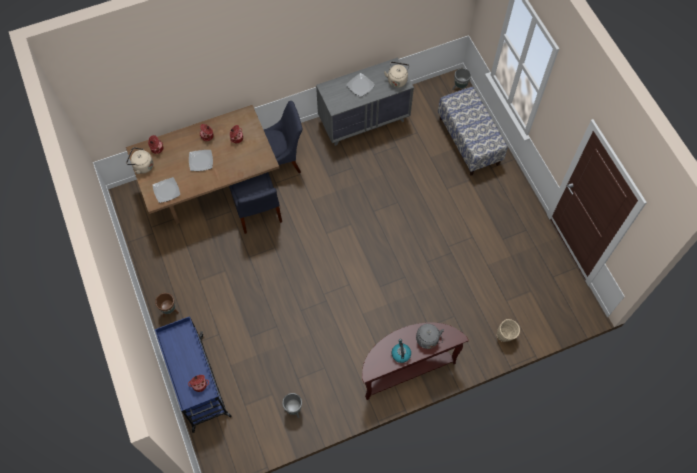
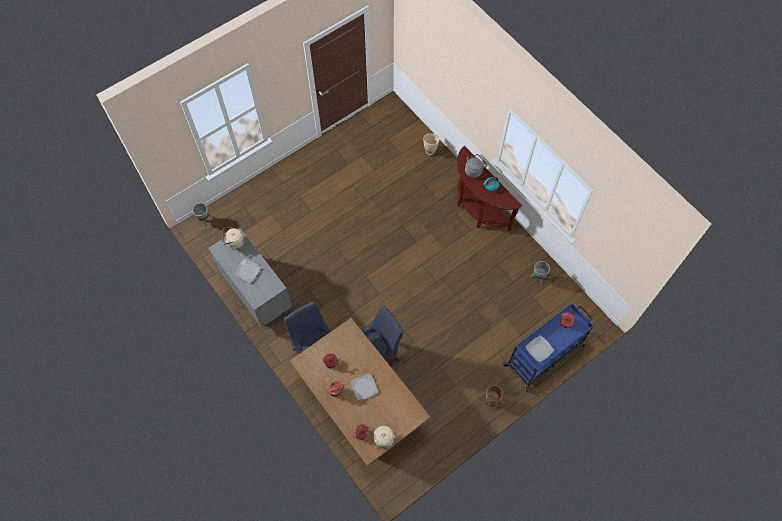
camera: 105 degrees left, 0 degrees up
(167, 191) = (404, 407): plate -> plate (539, 349)
(469, 141) = (259, 203): bench -> none

